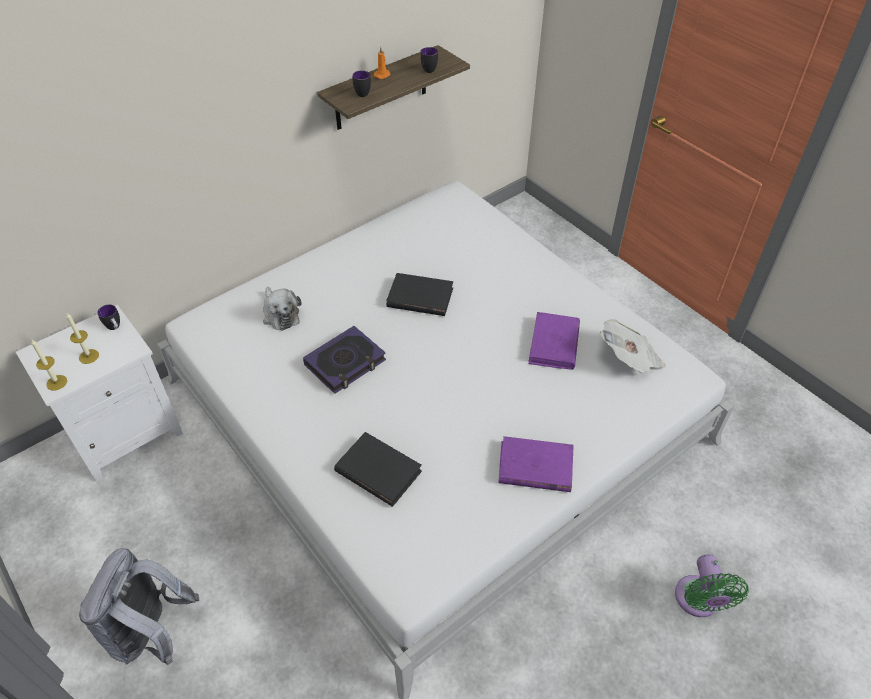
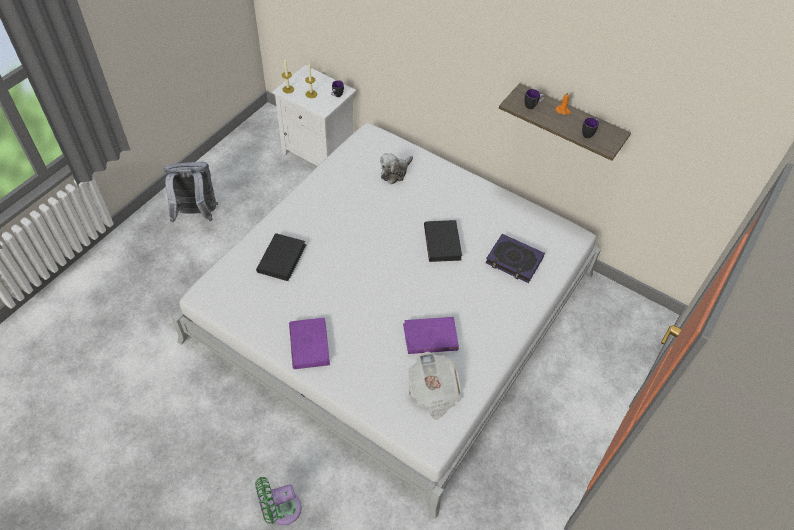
camera: 70 degrees right, 5 degrees up
(345, 363) = (363, 218): book -> book (514, 261)

